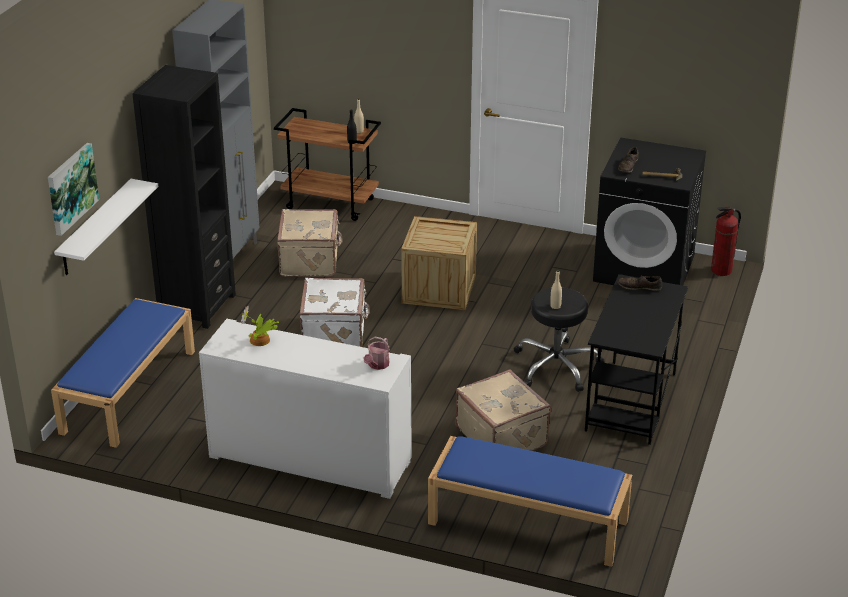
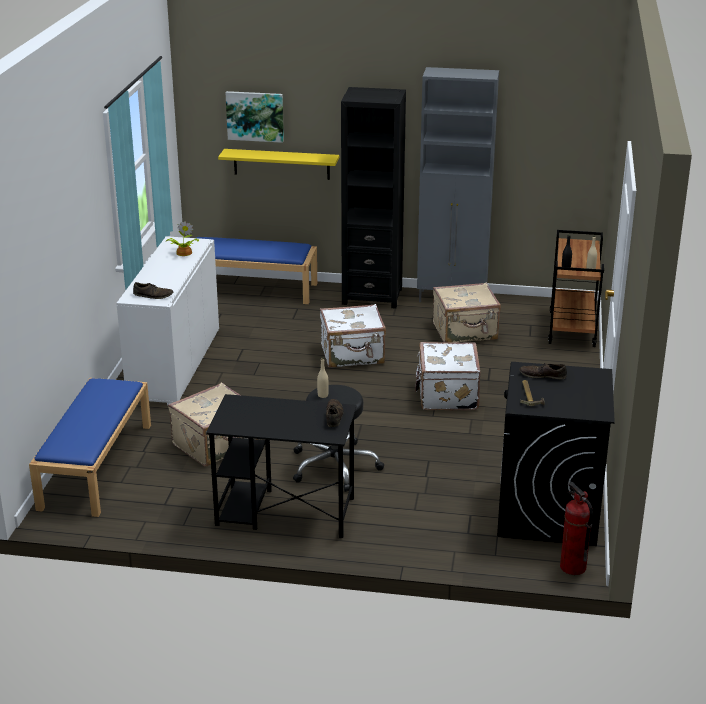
camera: 80 degrees right, 5 degrees down
(95, 228) = (281, 164): white shelf -> yellow shelf
(377, 365) = (153, 295): watering can -> brown shoe
(439, 289) = (446, 395): crate -> white suitcase

